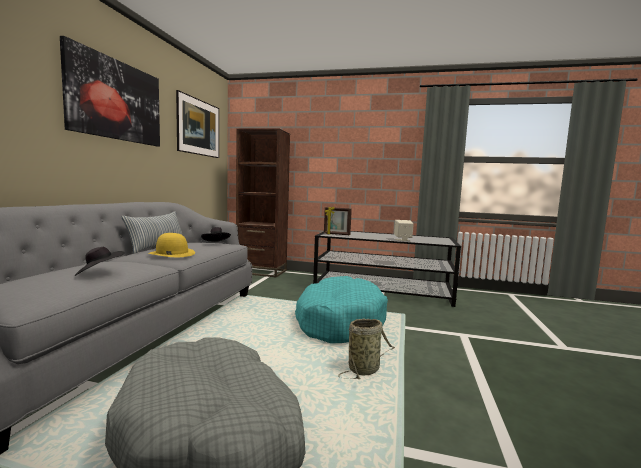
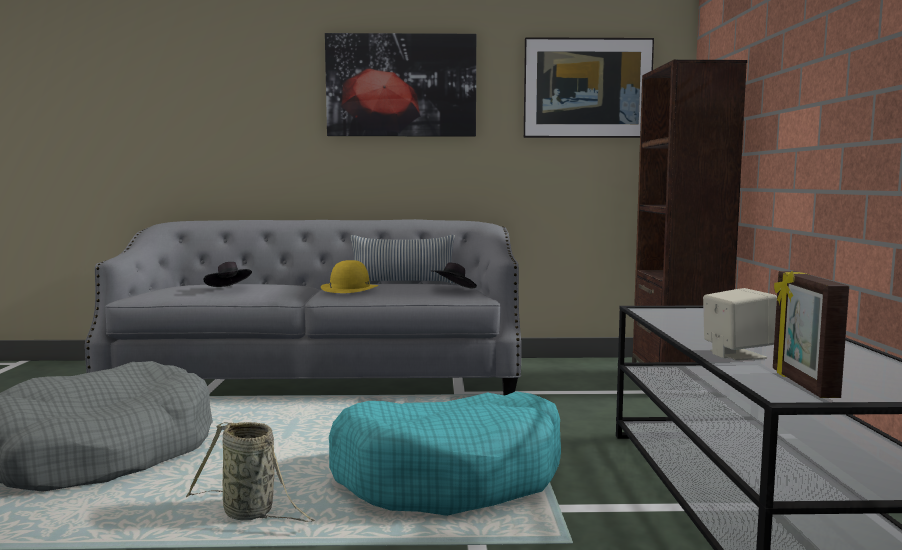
camera: 75 degrees right, 0 degrees up
(336, 234) = (674, 313): picture frame -> picture frame (802, 384)

